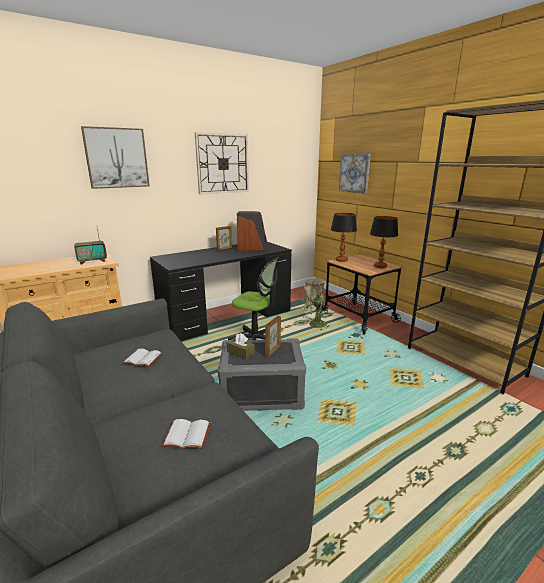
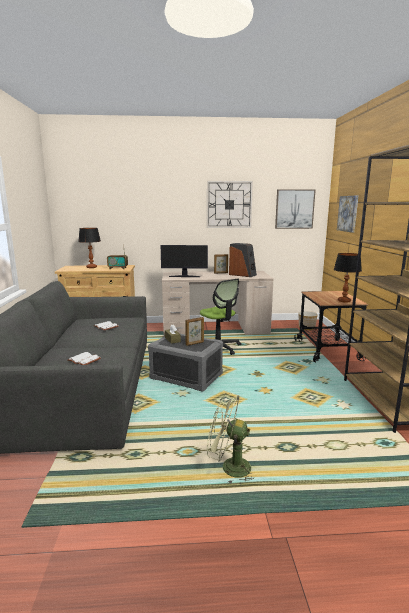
camera: 30 degrees right, 5 degrees down
(117, 158) = (148, 200): picture -> picture (294, 209)
(190, 260) = (184, 276): none -> monitor
(227, 316) = (215, 328): black desk -> beige desk
(313, 325) = (278, 347): green fan -> green fan (229, 467)
(341, 260) = (316, 292): table lamp -> table lamp (91, 267)

